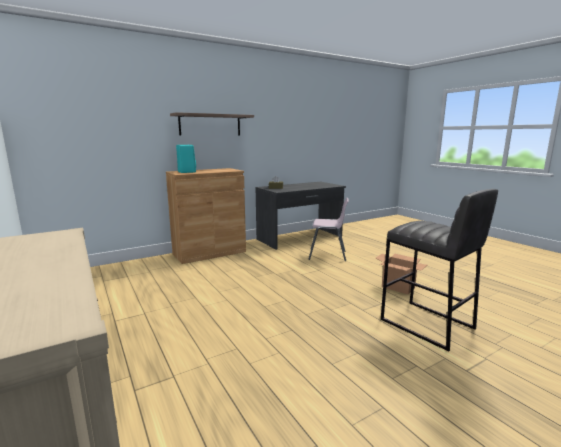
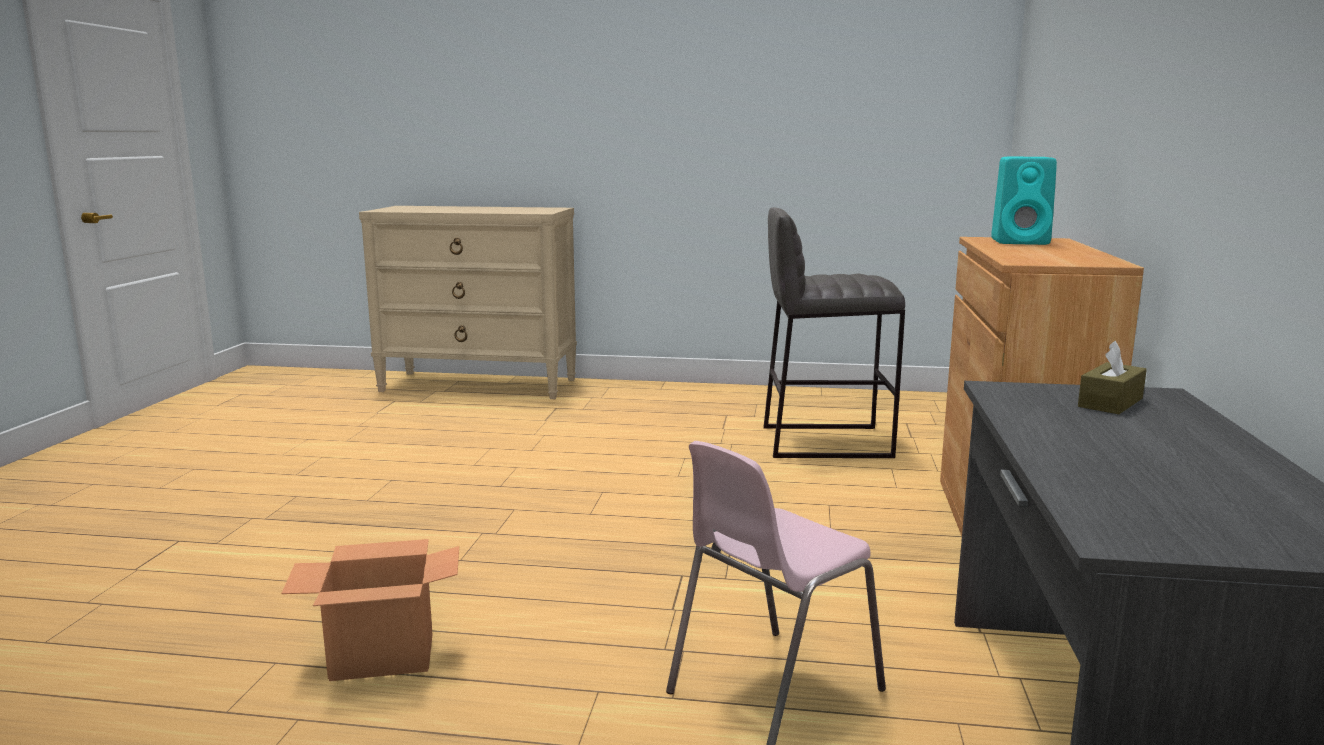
camera: 130 degrees right, 0 degrees up
(210, 125) = (1155, 85): shelf -> none
(427, 324) = (260, 584): grey stool -> grey stool (824, 441)

